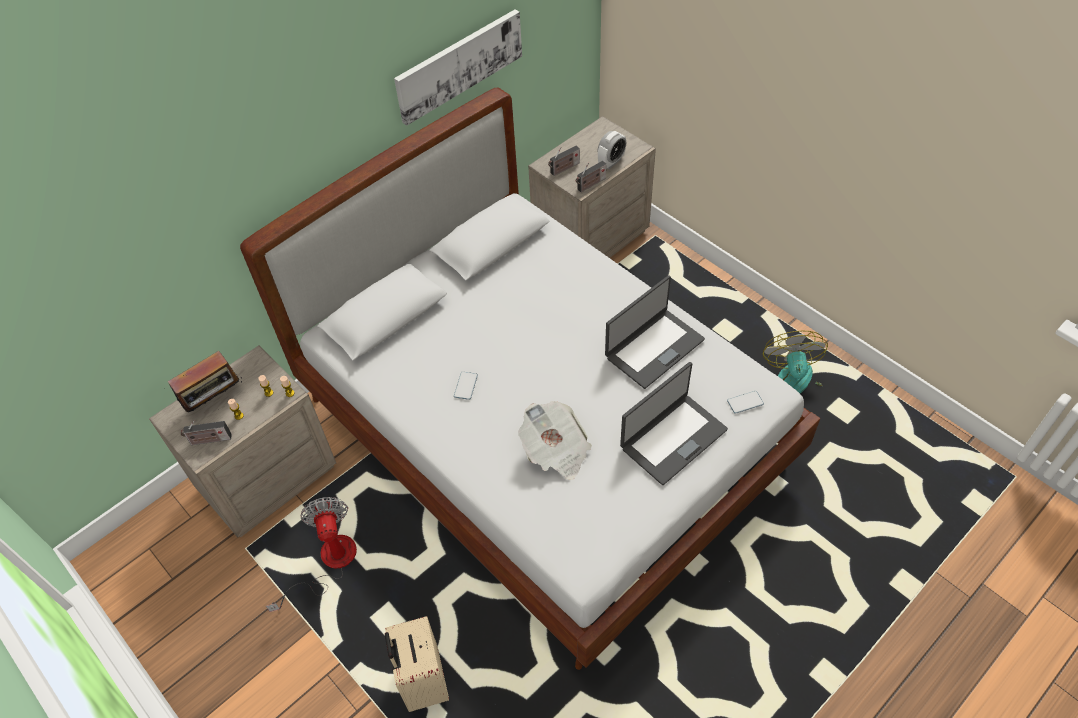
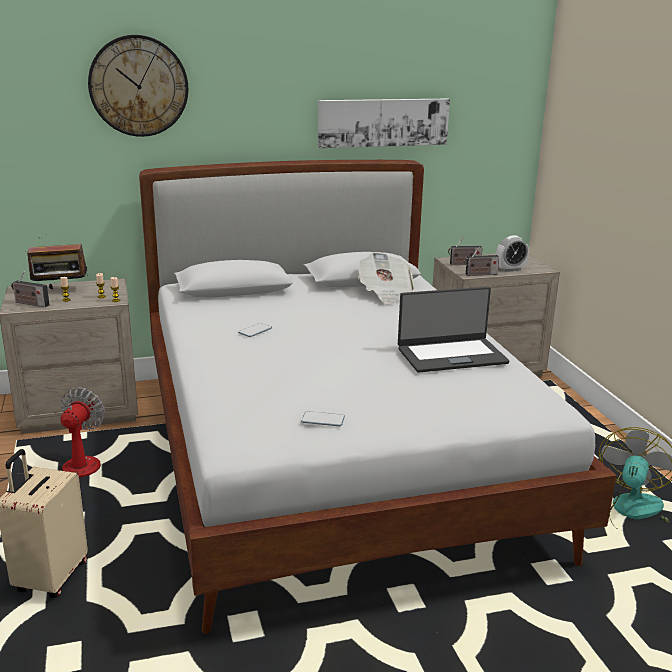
camera: 25 degrees right, 30 degrees down
(210, 164) = (138, 86): none -> wall clock
(556, 451) = (290, 377): newspaper -> newspaper (386, 293)
(672, 438) = (415, 405): laptop -> none
(745, 402) = (518, 407): phone -> phone (323, 420)

